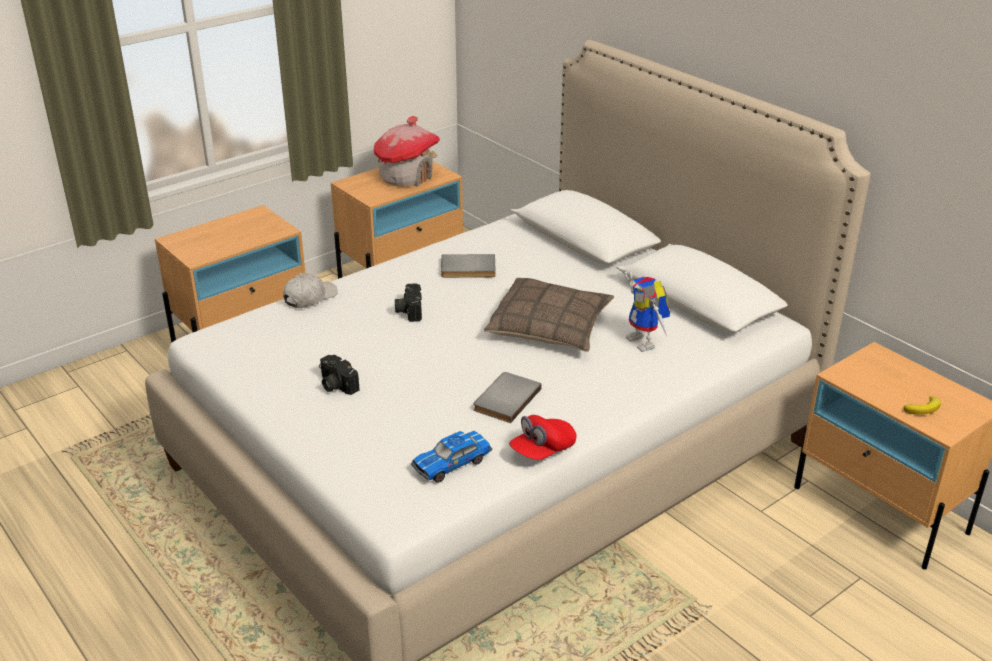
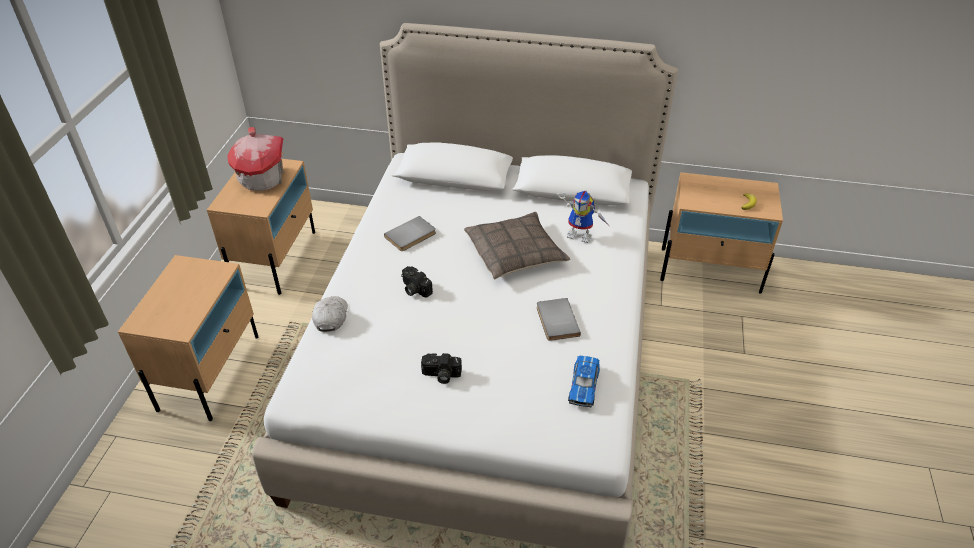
camera: 40 degrees left, 10 degrees up
(542, 450) = (619, 344): red cap -> none

